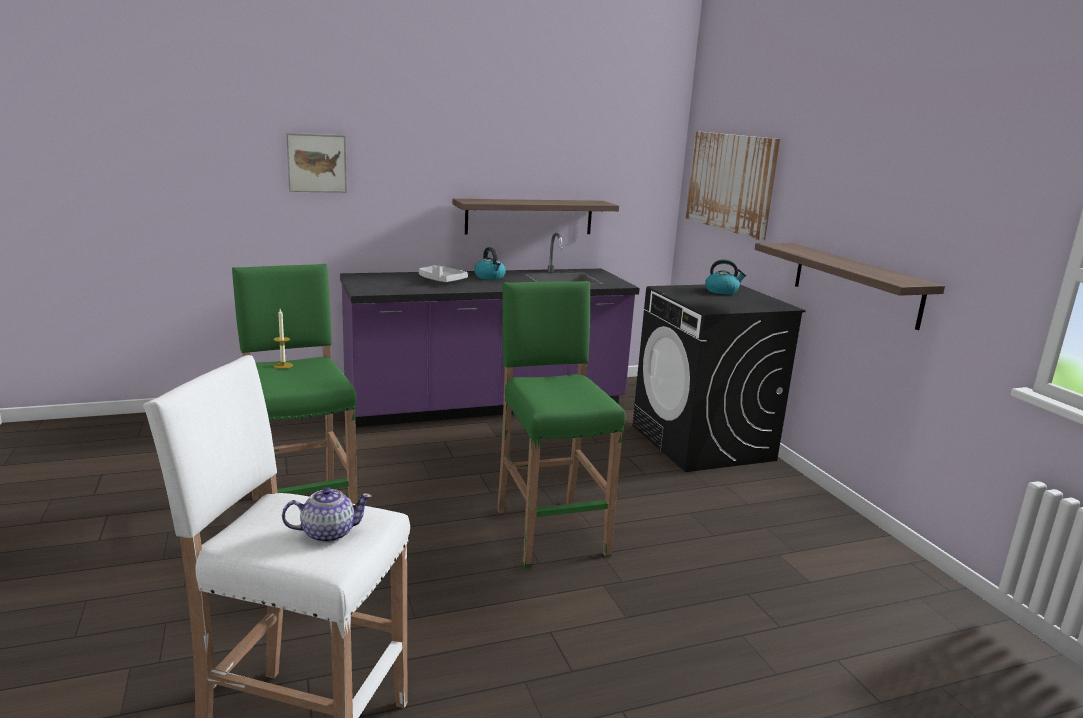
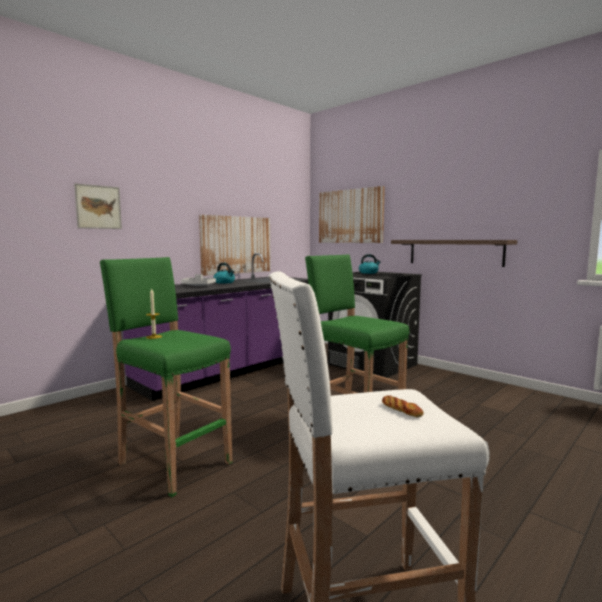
camera: 25 degrees left, 10 degrees down
(327, 533) = (401, 410): teapot -> bread
(529, 217) = (236, 245): shelf -> picture

